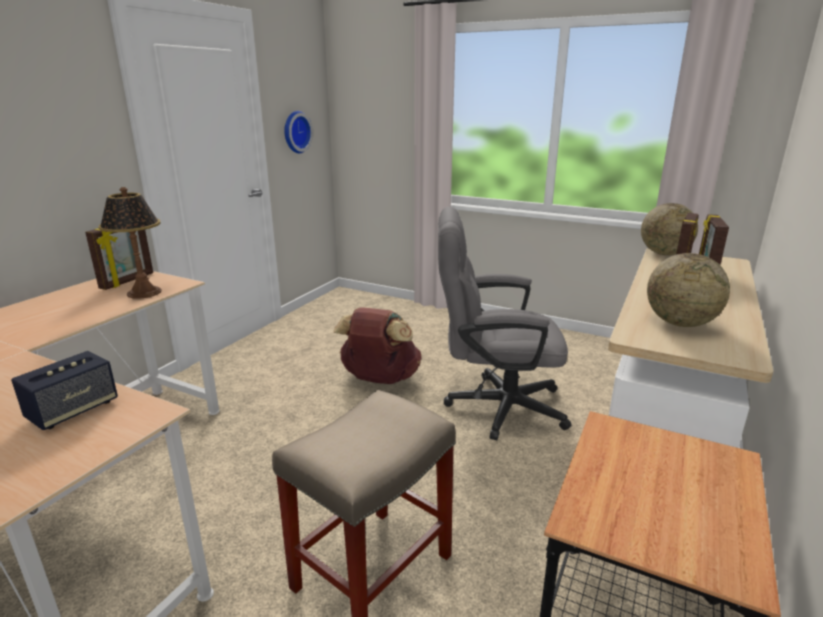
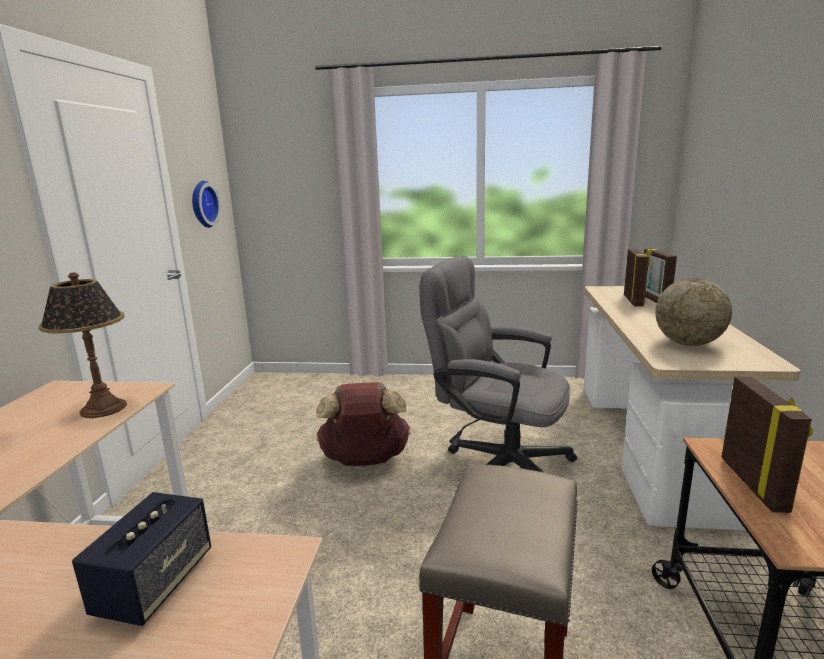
camera: 20 degrees left, 5 degrees down
(128, 281) = (64, 399): picture frame -> picture frame (755, 484)
(494, 406) = (497, 462): grey office chair -> grey office chair turned 45 degrees clockwise
(664, 254) = (604, 289): globe -> none

